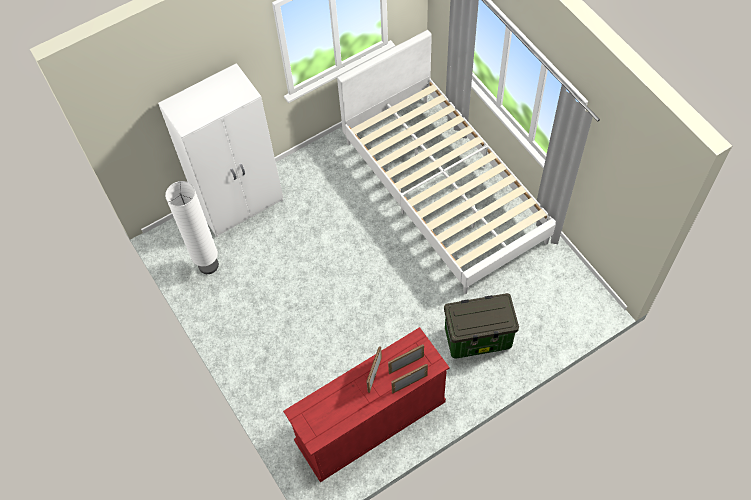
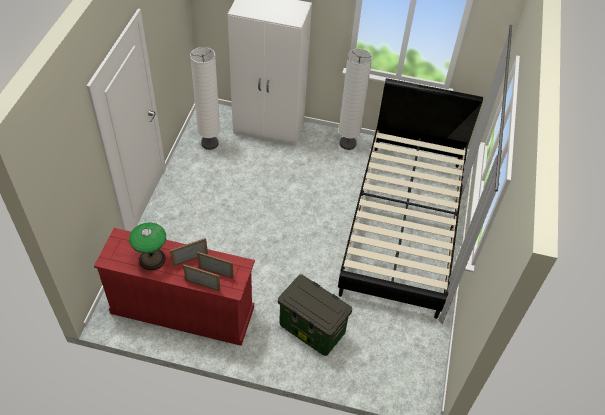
camera: 40 degrees right, 10 degrees down
(321, 158) = (348, 143): none -> white floor lamp
(347, 404) = (152, 259): none -> table lamp
(443, 190) = (403, 224): white bed -> black bed

